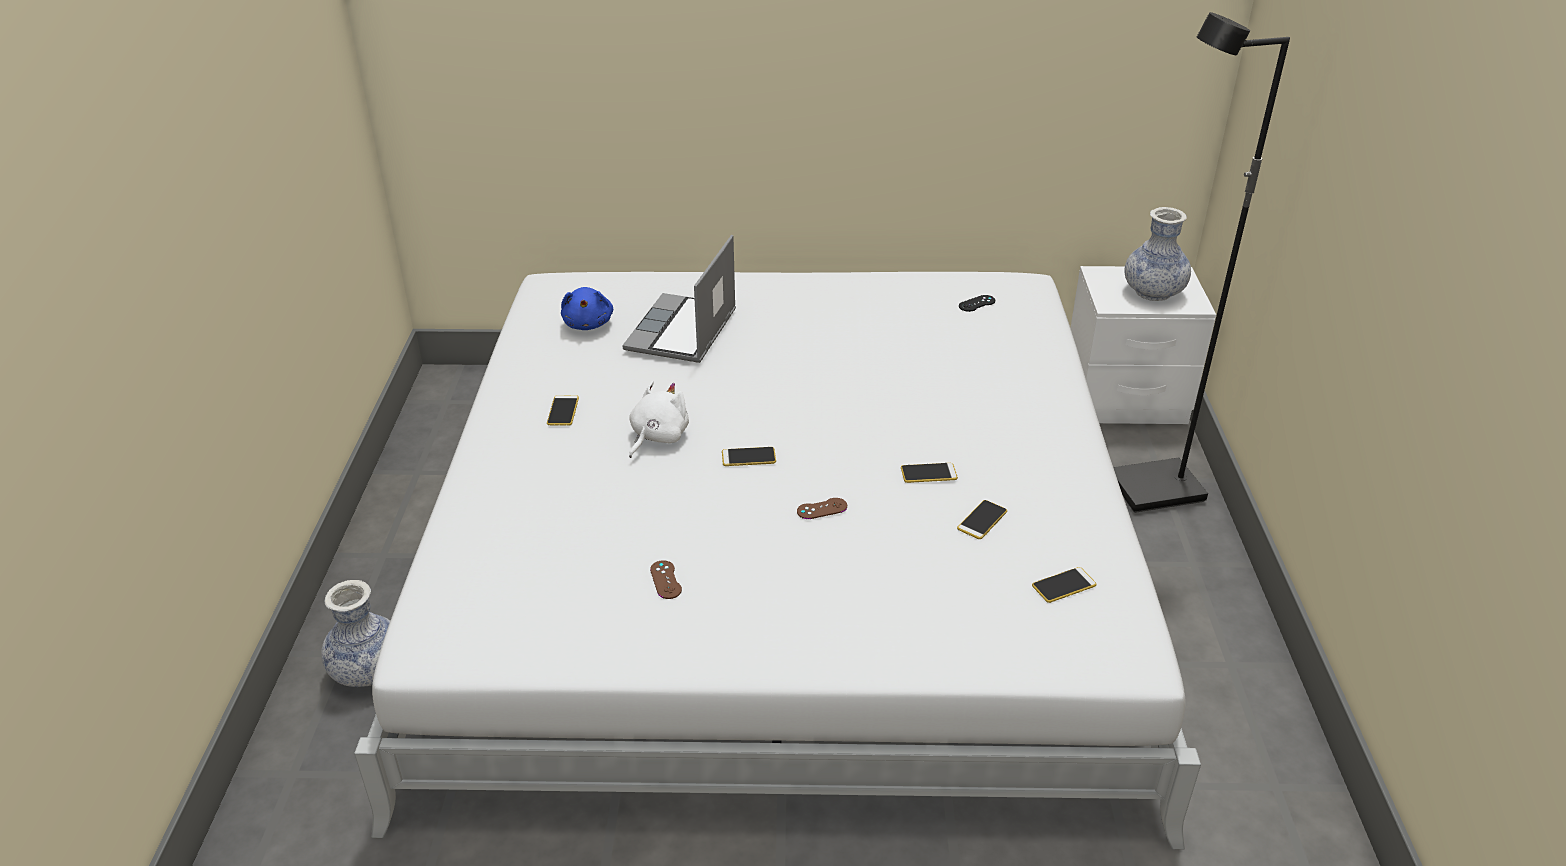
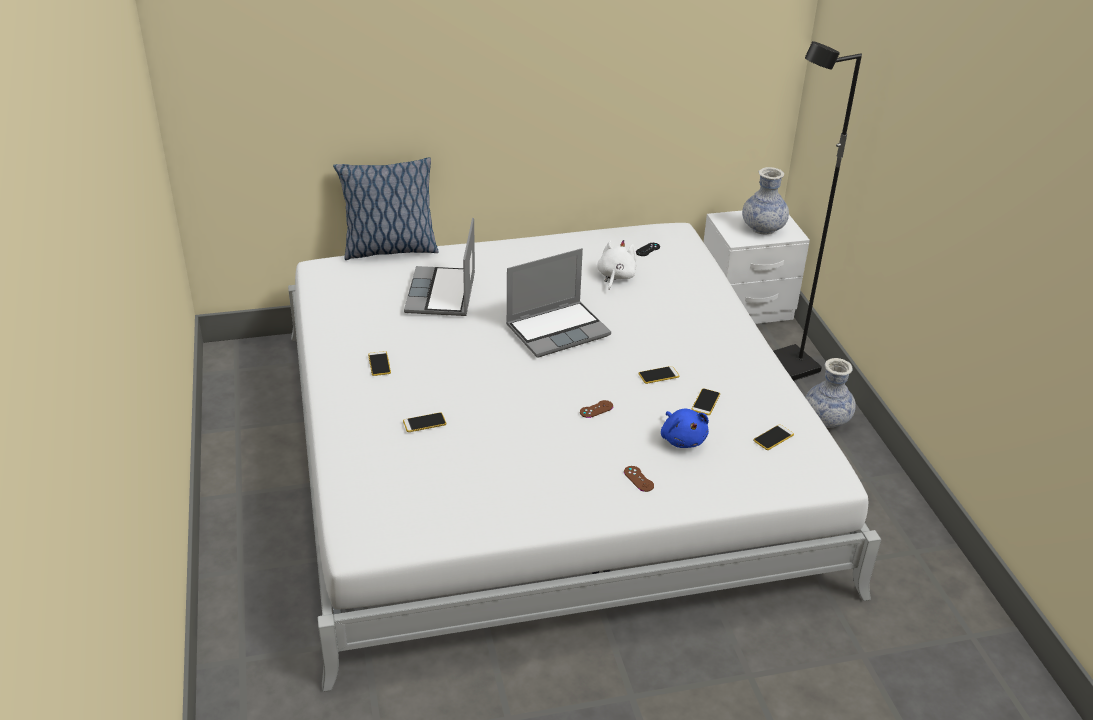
camera: 15 degrees left, 0 degrees up
(369, 671) = (267, 579): vase -> vase (826, 419)
(588, 324) = (367, 296): blue plush toy -> blue plush toy (682, 439)
(642, 270) = (389, 250): none -> pillow
(657, 437) = (459, 374): white plush toy -> white plush toy (615, 277)
(665, 580) = (508, 472): brown game controller -> brown game controller (638, 479)
(748, 457) = (531, 380): phone -> phone (424, 423)
(813, 395) = (558, 330): none -> laptop

